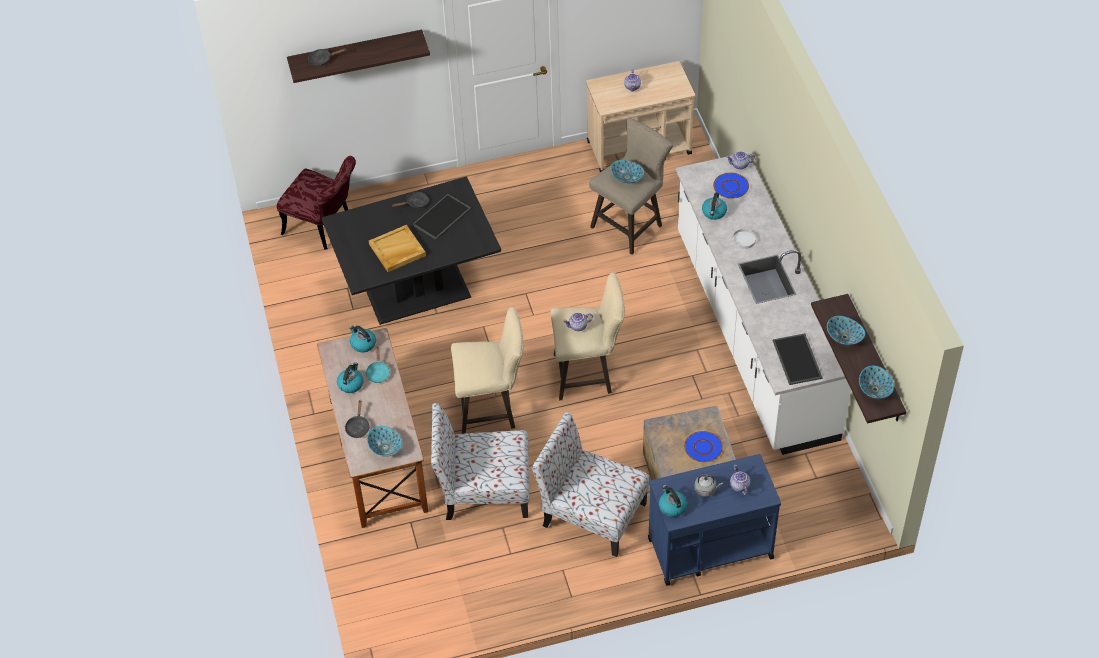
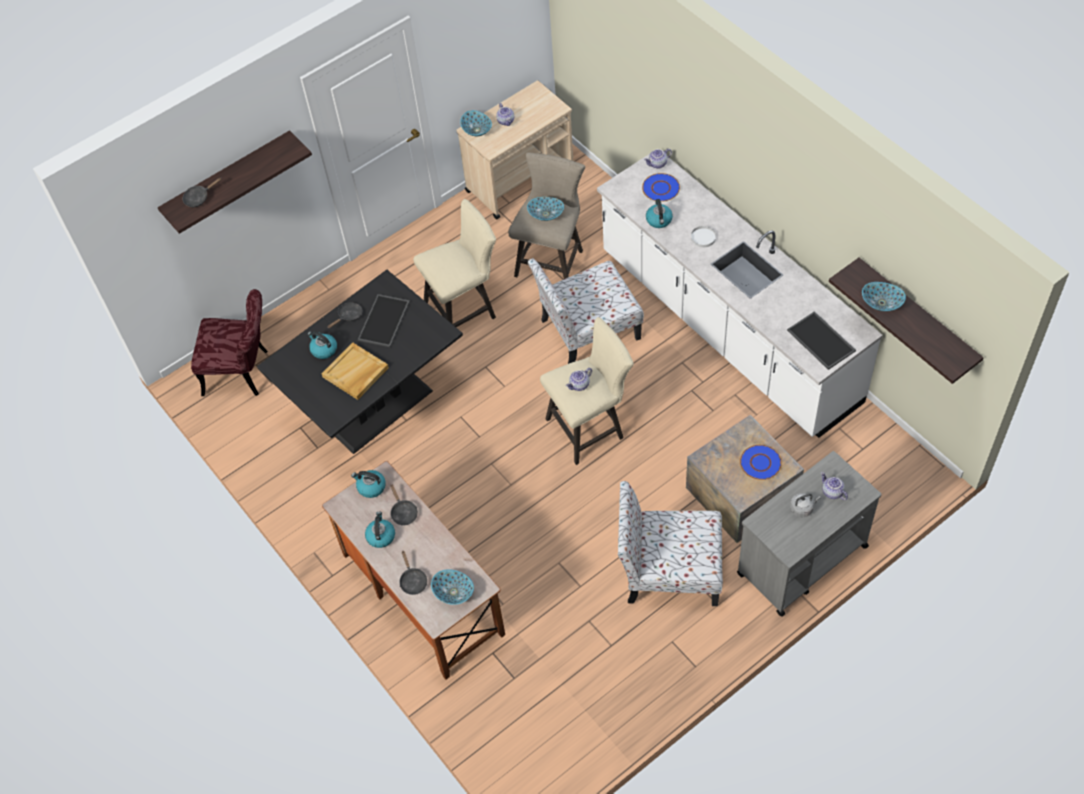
camera: 20 degrees left, 5 degrees up
(378, 372) = (403, 512): turquoise frying pan -> black frying pan
(484, 490) = (549, 588): chair -> chair (588, 330)
(491, 409) = (513, 499): beige stool -> beige stool (465, 308)
(672, 506) = (779, 540): kettle -> kettle (323, 349)
(709, 548) = (801, 560): blue cart -> grey cart
(874, 390) = (941, 346): bowl -> bowl (476, 130)

